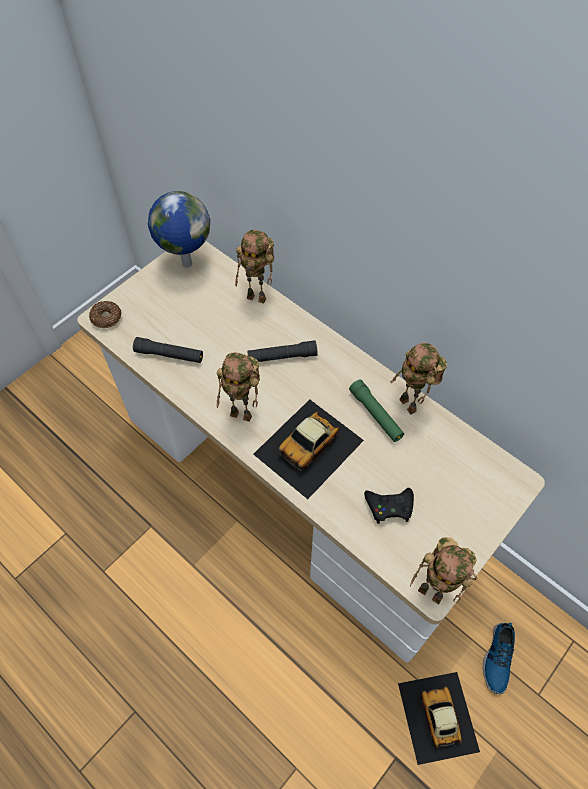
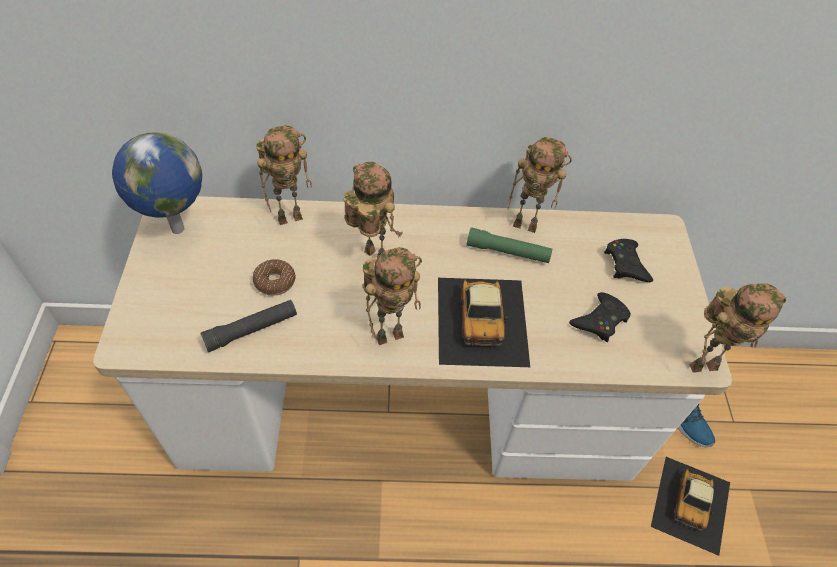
camera: 45 degrees left, 5 degrees down
(106, 318) = (133, 340): donut -> donut (275, 281)
(282, 356) = (372, 256): black flashlight -> toy robot
(437, 717) = (691, 503): toy car -> toy car turned 105 degrees counterclockwise
(455, 483) = (626, 264): none -> black game controller

